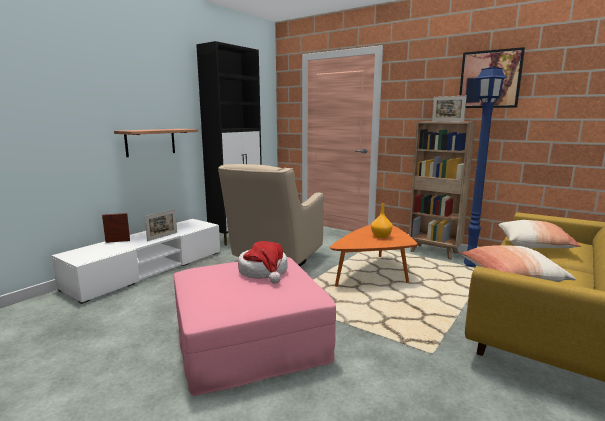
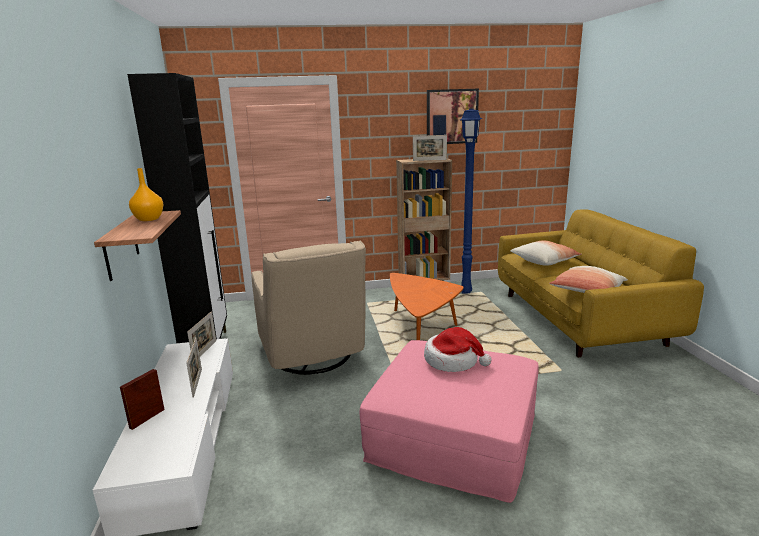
camera: 45 degrees left, 5 degrees up
(196, 226) = (205, 351): none -> picture frame
(381, 236) = (426, 289): orange vase -> orange vase (149, 219)

